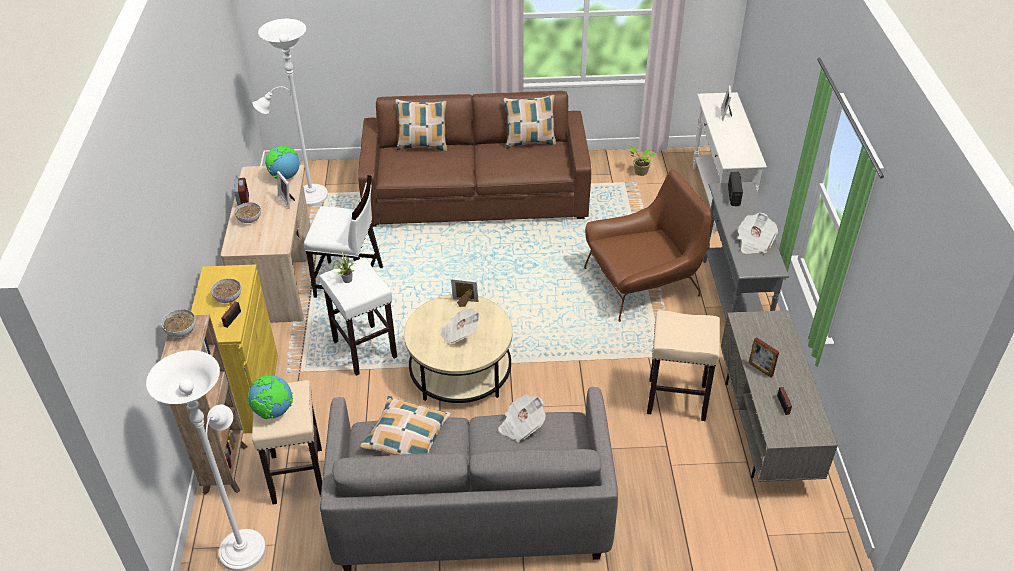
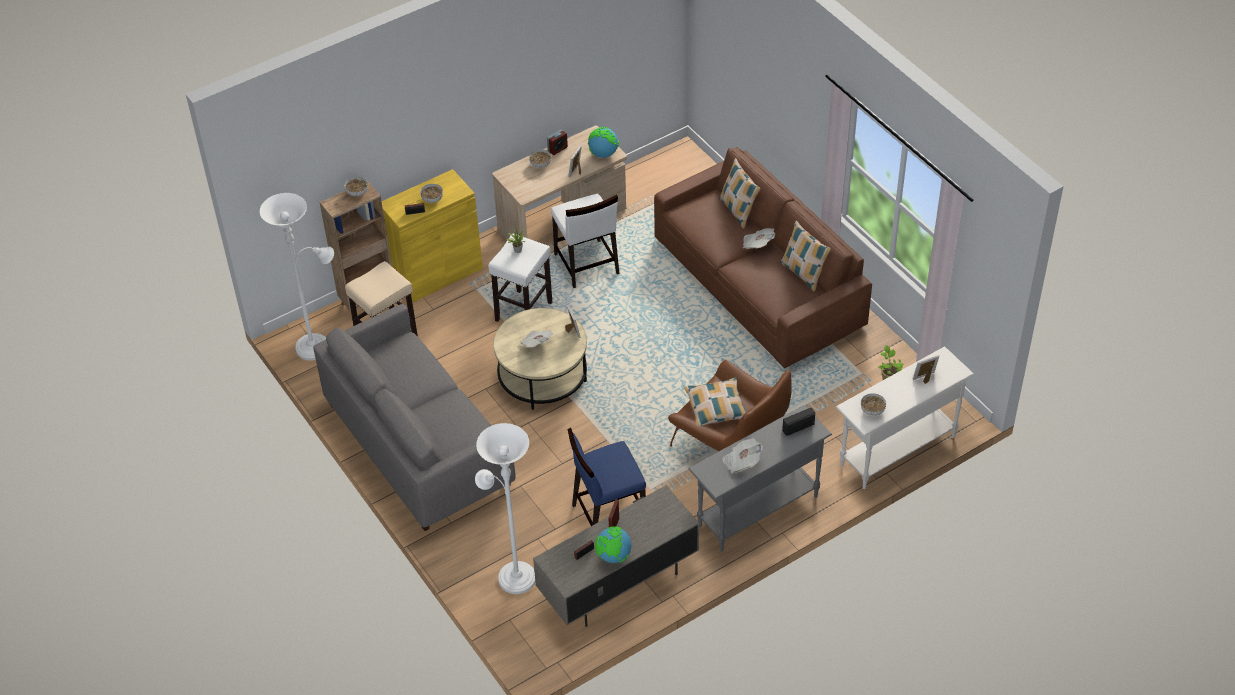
camera: 60 degrees right, 5 degrees up
(274, 412) = (372, 282): globe -> globe (613, 556)
(307, 197) = (664, 184): white floor lamp -> white floor lamp (513, 575)
(406, 436) = (414, 362): pillow -> pillow (716, 407)
(521, 426) = (463, 416): newspaper -> newspaper (757, 244)
(676, 399) = (608, 516): beige stool -> blue chair
(742, 151) = (872, 410): none -> bowl

